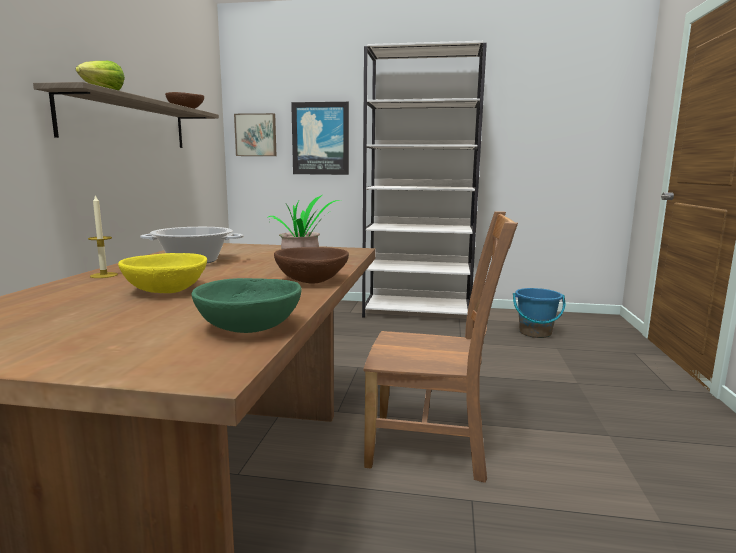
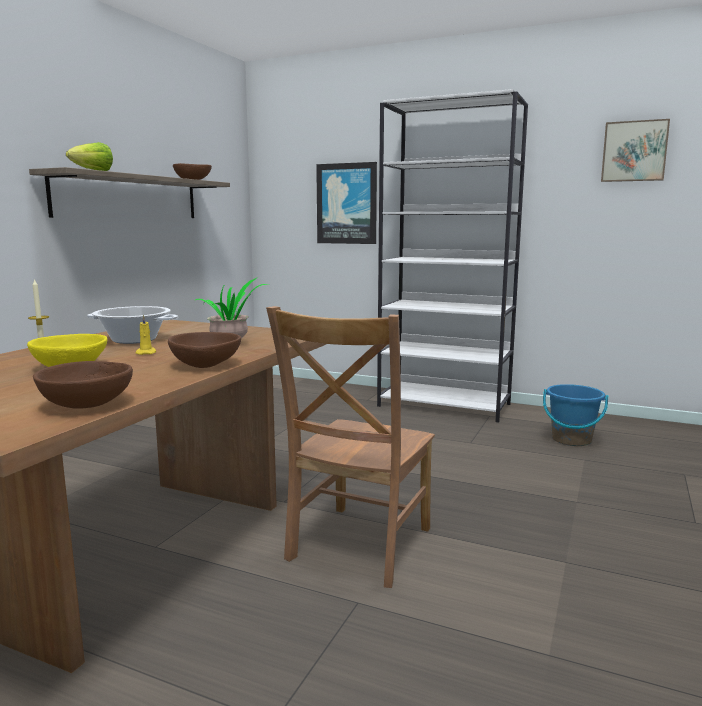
camera: 15 degrees right, 0 degrees up
(228, 272) = (146, 353): none -> yellow candle
(251, 327) = (88, 404): green bowl -> brown bowl
(256, 135) = (281, 200): picture -> picture (634, 151)
(433, 446) = (357, 546): brown chair -> brown chair turned 90 degrees clockwise

